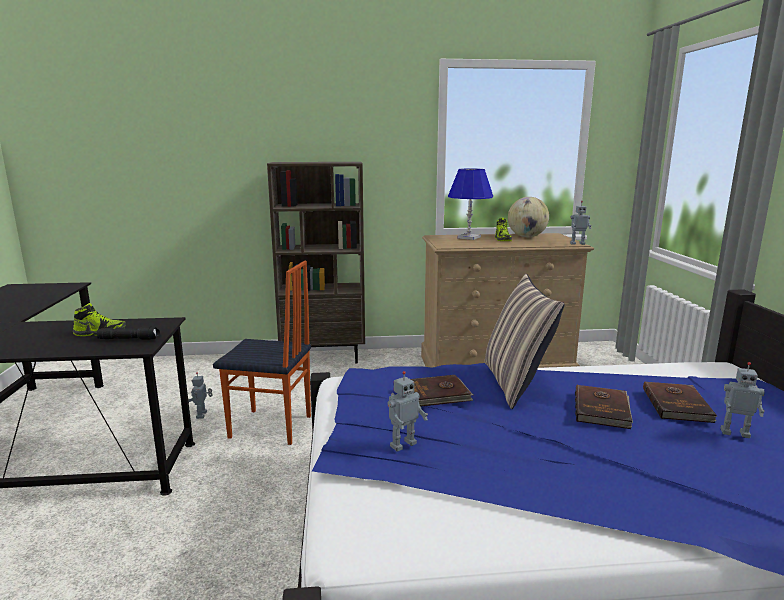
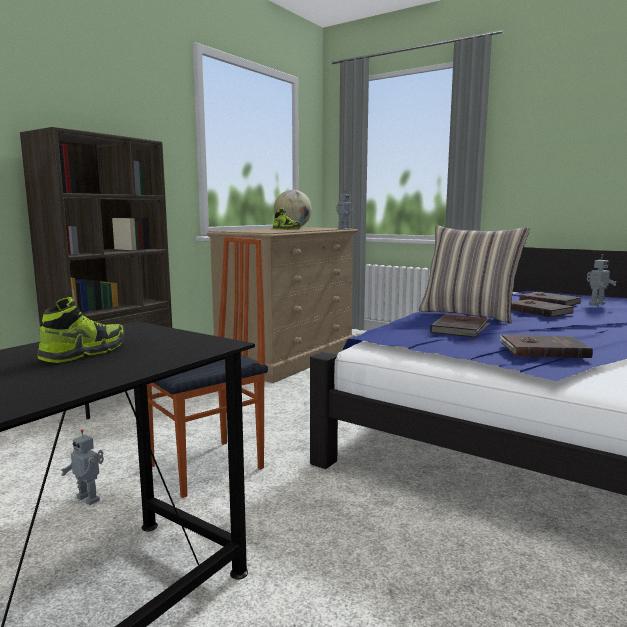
camera: 50 degrees left, 5 degrees down
(129, 339) = (162, 344): black flashlight -> none
(402, 444) = (542, 349): toy robot -> brown book
(469, 237) = (256, 230): blue table lamp -> none

